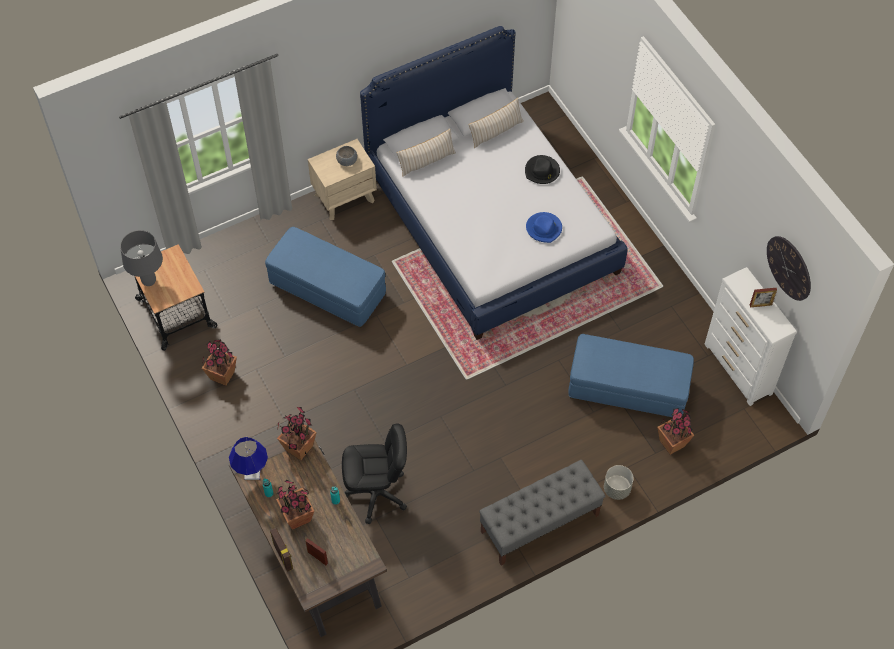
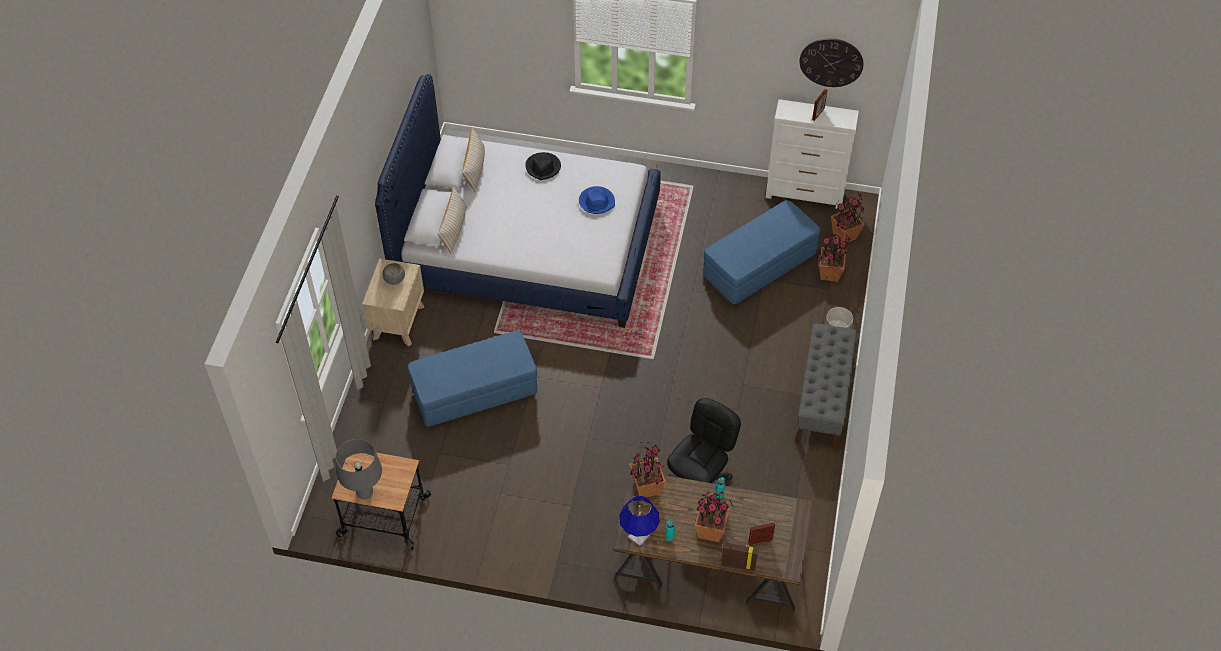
camera: 50 degrees left, 5 degrees down
(222, 375) = (481, 522): potted plant -> potted plant (844, 236)

